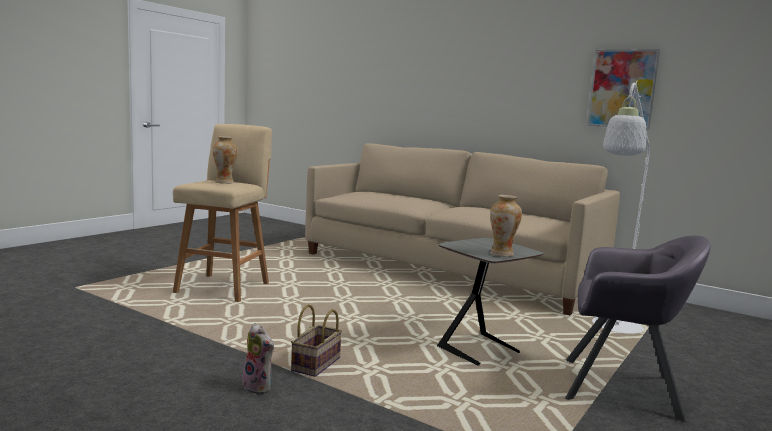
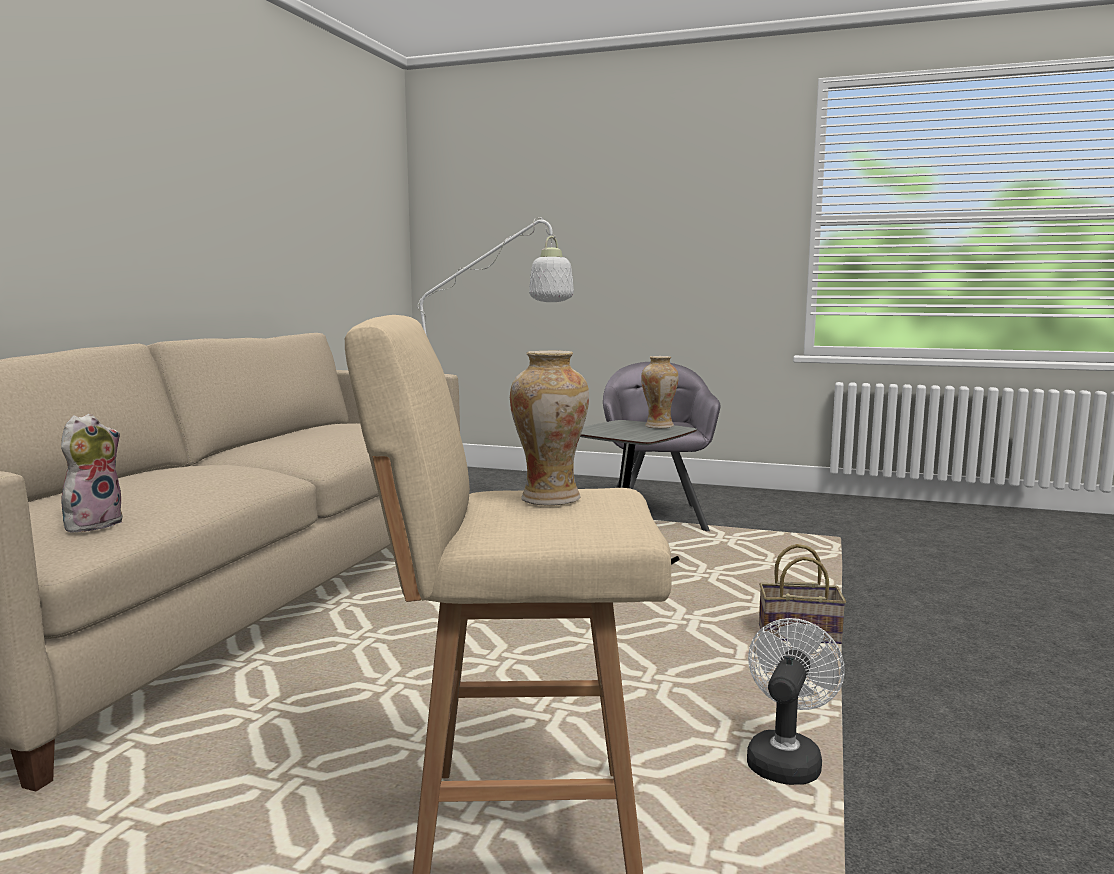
camera: 105 degrees left, 0 degrees up
(210, 325) = (785, 758): none -> white fan
(259, 387) = (910, 653): plush toy -> plush toy (93, 524)
(622, 89) = (273, 214): picture -> none

